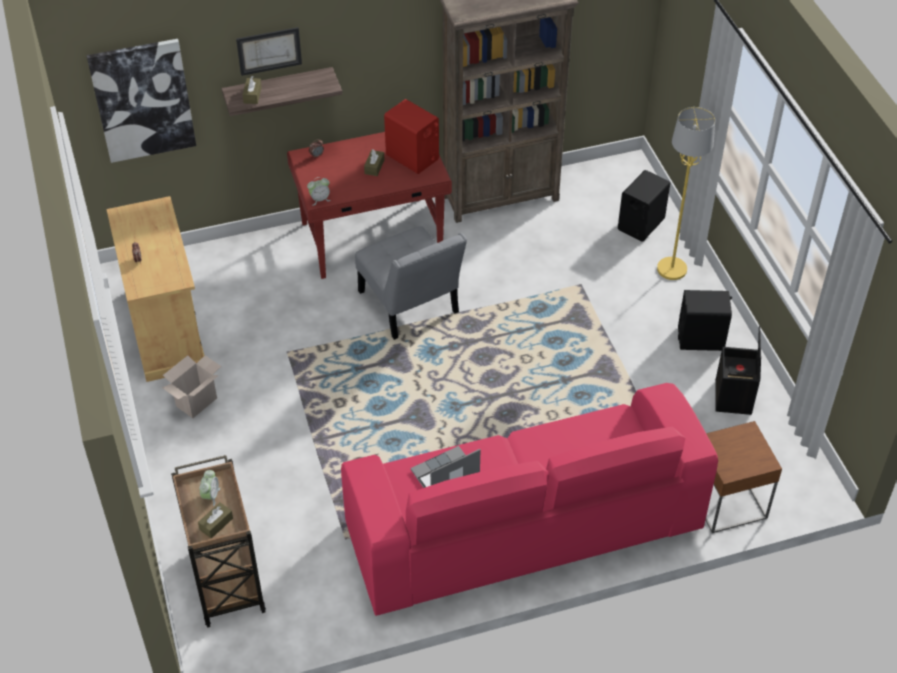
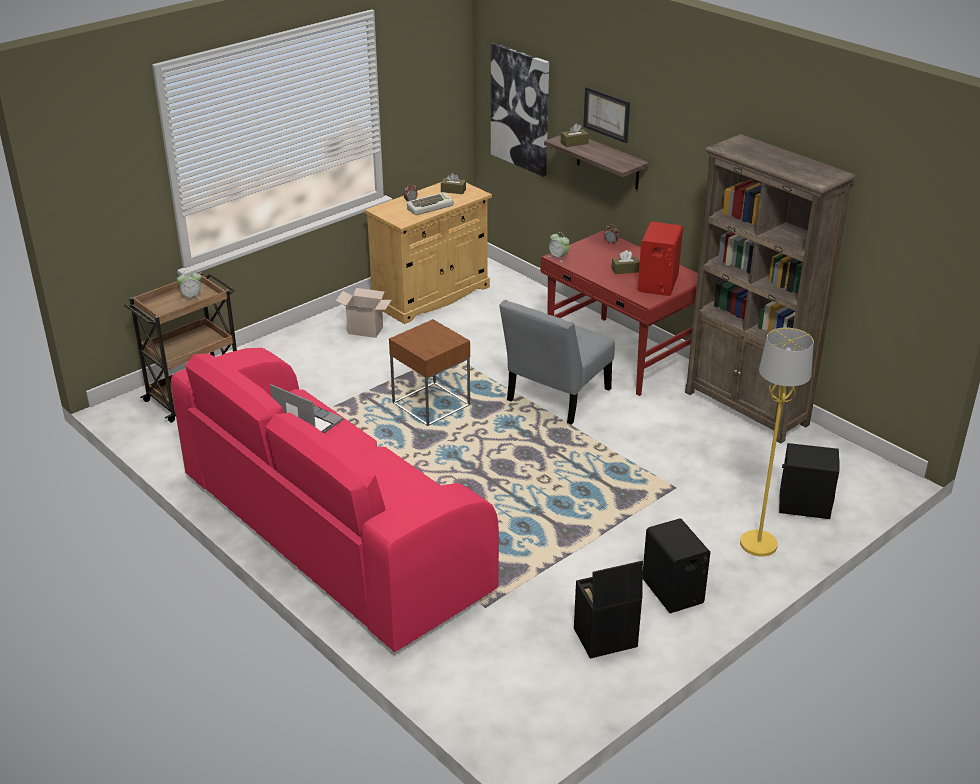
camera: 65 degrees right, 15 degrees down
(163, 249) = (430, 207): none -> keyboard
(216, 524) = (164, 306): brown tissue box -> brown tissue box (453, 190)
(727, 502) = (448, 668): brown side table -> brown side table (431, 404)

